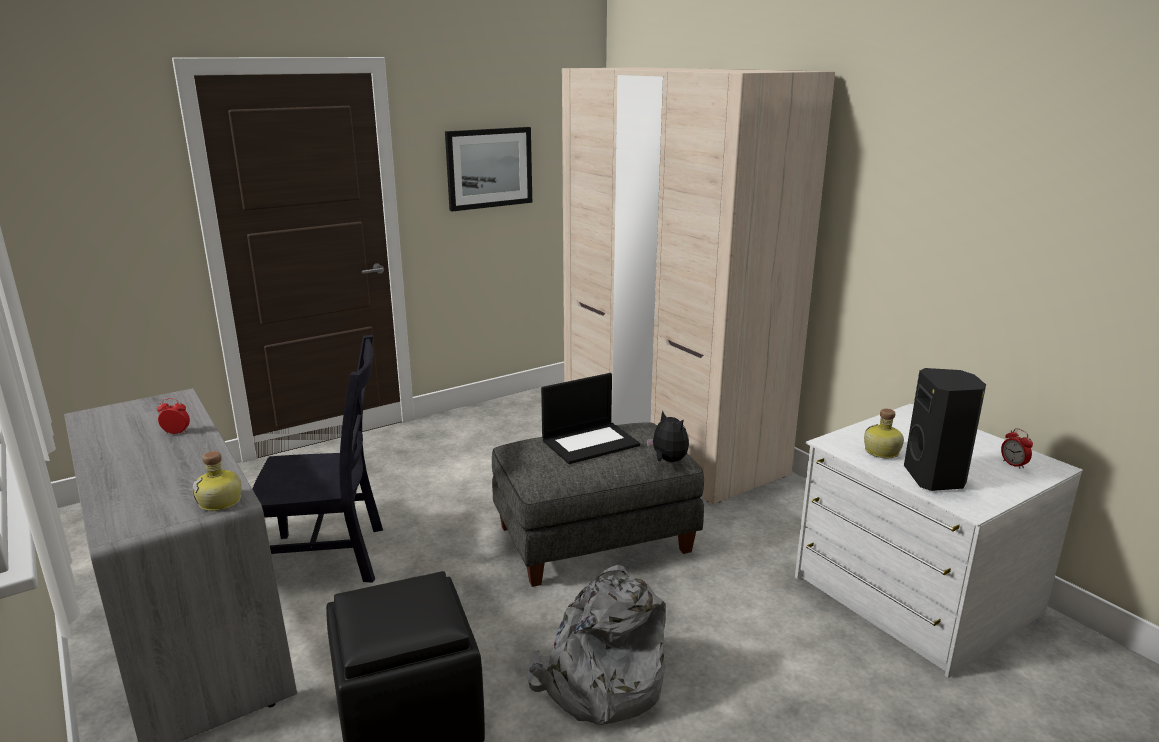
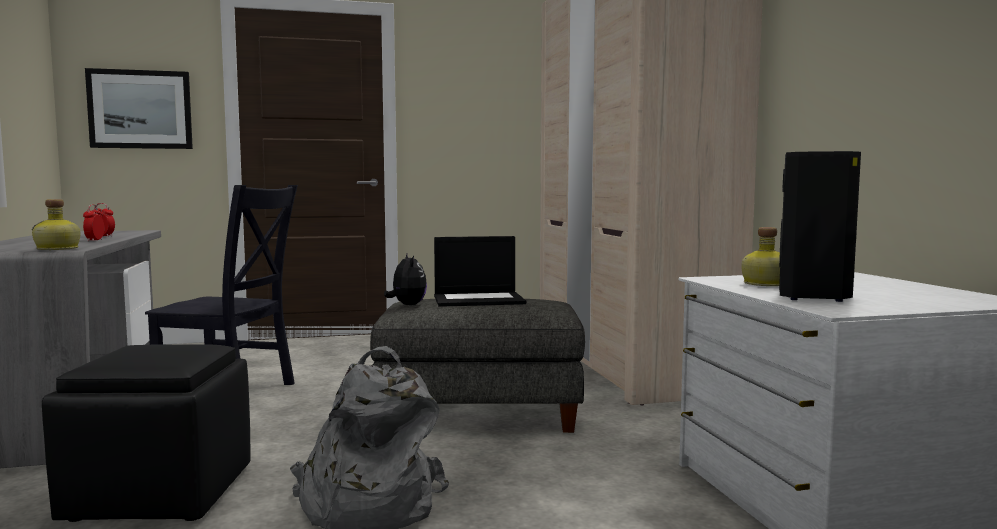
camera: 20 degrees right, 15 degrees down
(489, 168) = (486, 106): picture -> picture (140, 109)
(668, 460) = (545, 314): plush toy -> plush toy (407, 305)
(1013, 464) = (945, 297): alarm clock -> alarm clock (94, 240)

